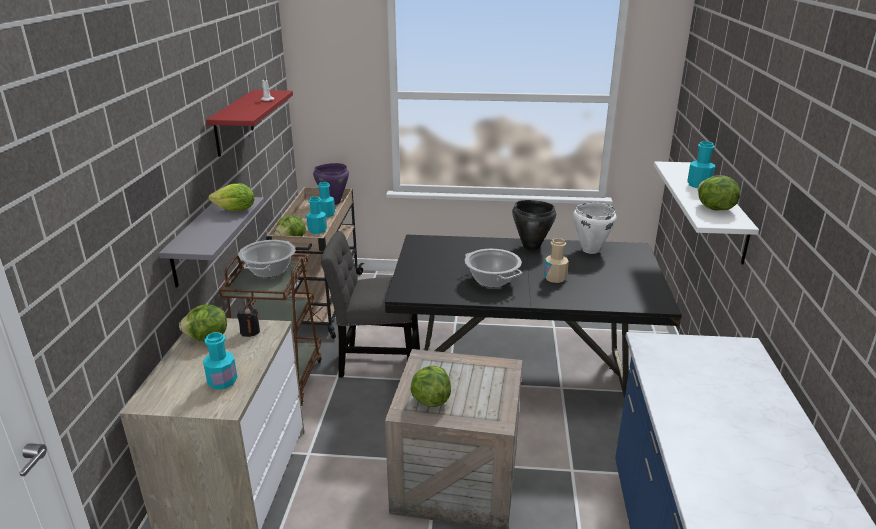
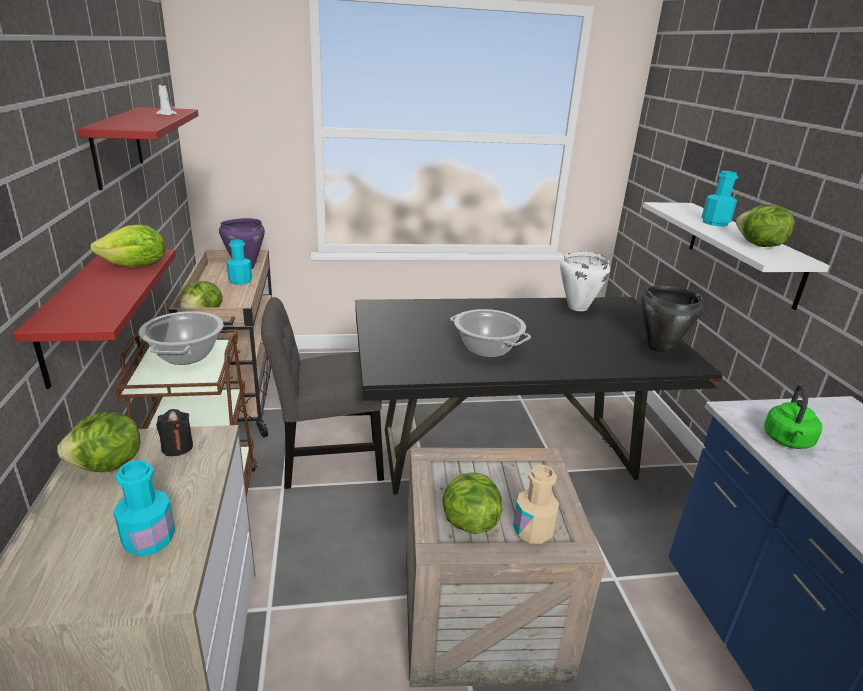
camera: 15 degrees left, 0 degrees up
(195, 241) = (73, 315): grey shelf -> red shelf
(317, 230) = (235, 300): turquoise bottle -> none
(531, 247) = (510, 307): black cooking pot -> black cooking pot (659, 348)
(555, 278) = (558, 341): beige bottle -> beige bottle (533, 531)
(667, 365) = (787, 441): none -> green kettle

